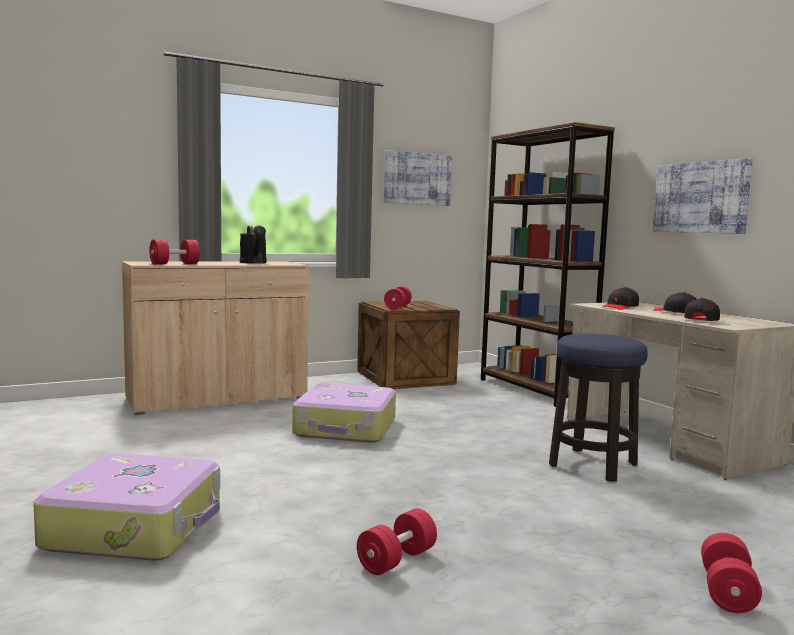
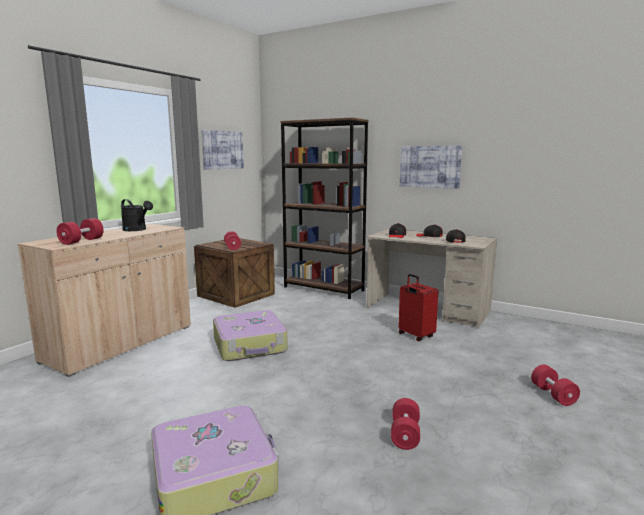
camera: 30 degrees left, 5 degrees up
(592, 465) = (415, 336): stool -> red suitcase

